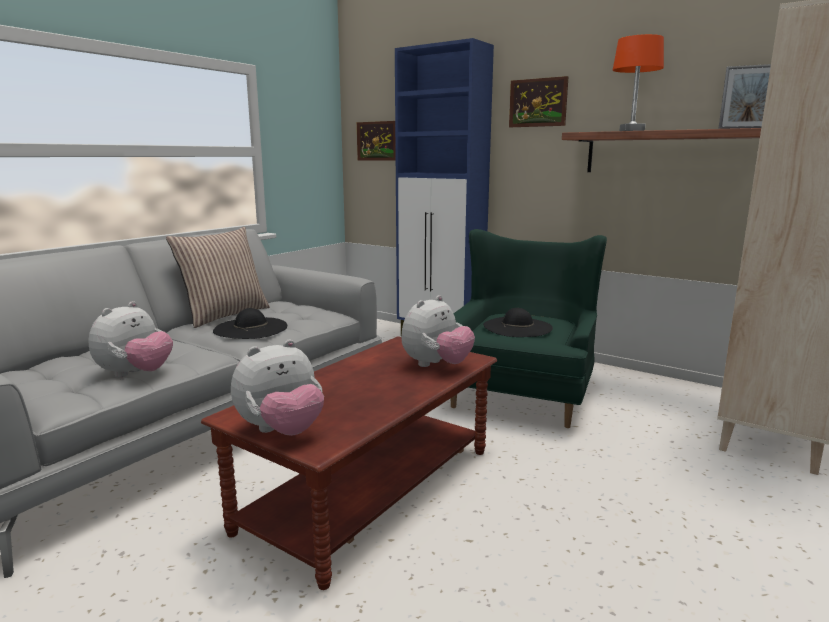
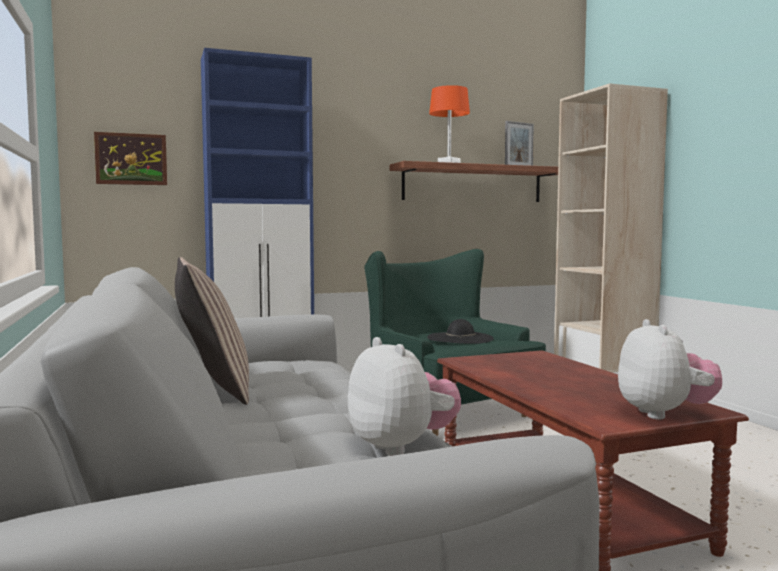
camera: 55 degrees left, 10 degrees down
(250, 328) = (312, 386): black hat -> none
(436, 365) = (542, 362): plush toy -> none
(538, 102) = (350, 132): picture -> none

